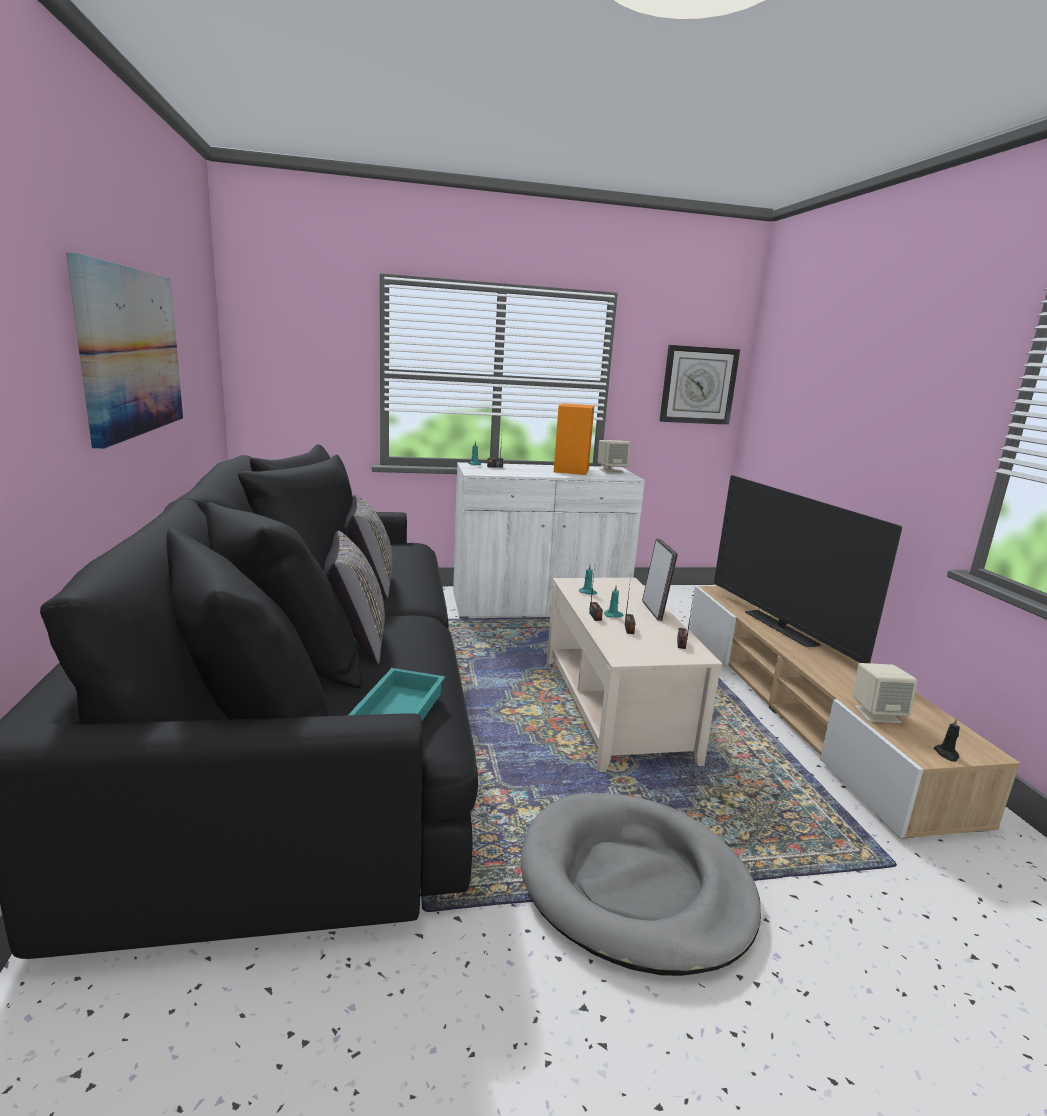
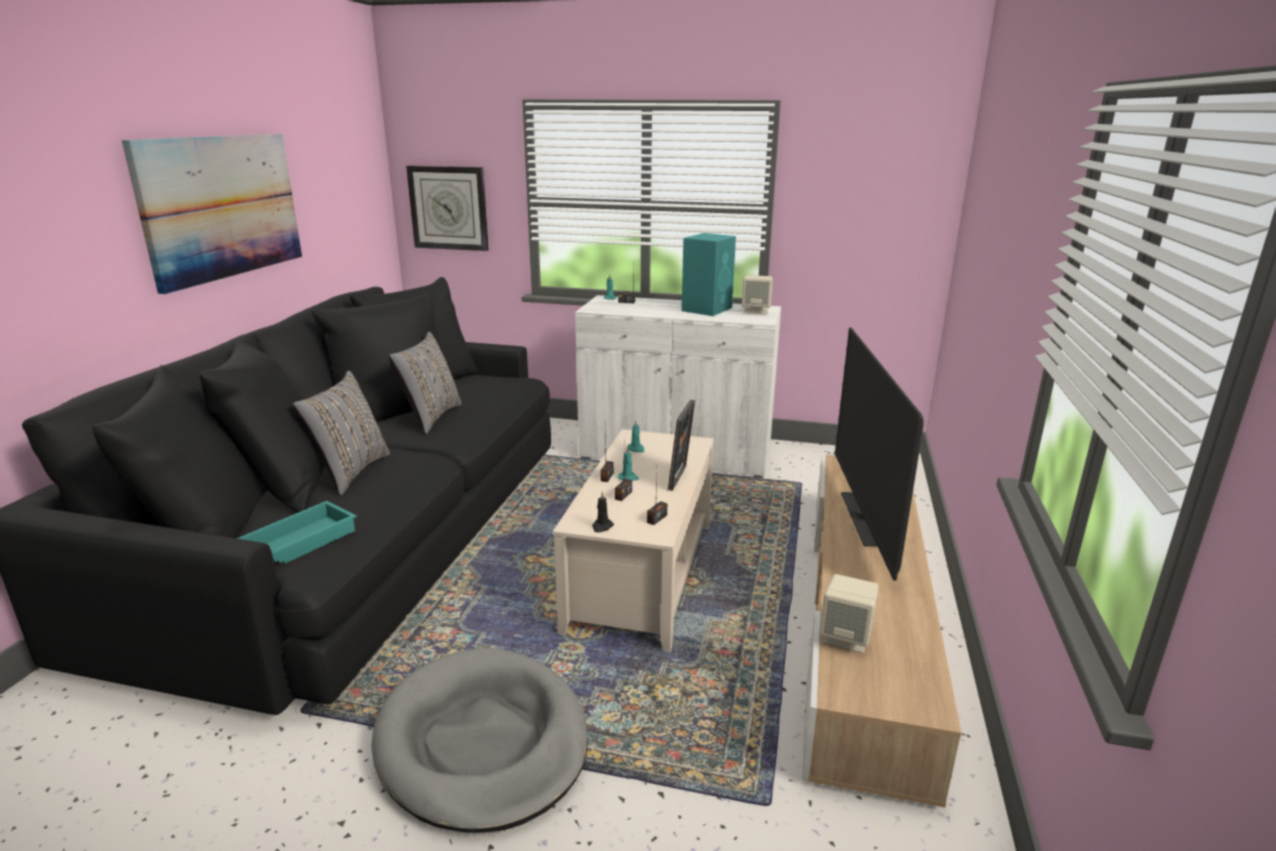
camera: 25 degrees right, 5 degrees up
(571, 470) = (707, 309): orange speaker -> turquoise speaker
(698, 385) = (890, 207): wall clock -> wall clock (449, 208)
(946, 754) = (871, 700): black candle -> black candle (602, 527)

